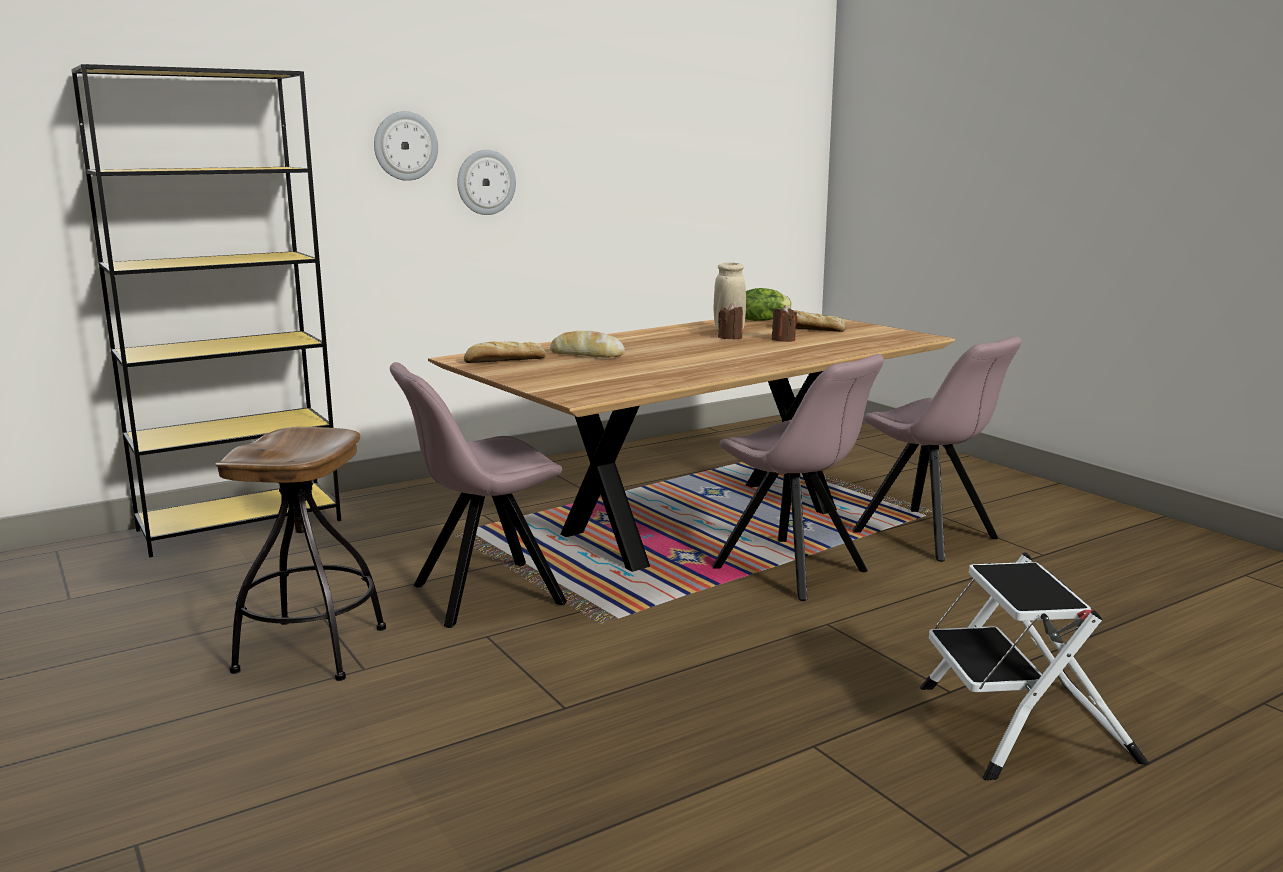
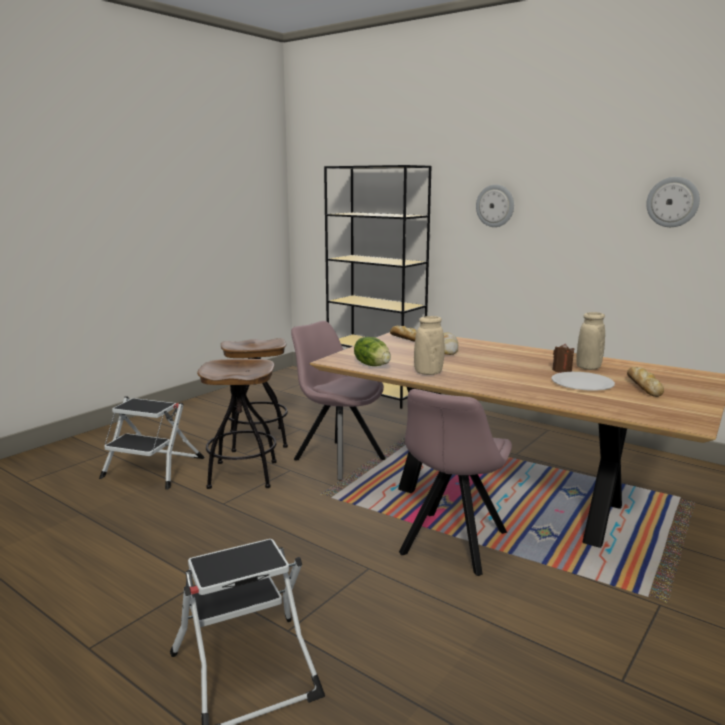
camera: 70 degrees right, 0 degrees up
(325, 775) = (154, 469): none -> step ladder
(461, 678) = (243, 474): none -> brown stool
(486, 182) = (544, 232): wall clock -> wall clock (672, 202)
(691, 372) = (428, 373): none -> beige vase
(761, 320) = (654, 371): lettuce -> lettuce (372, 365)
(783, 339) = (582, 383): brown candle -> white plate
(926, 535) = (594, 600): pink chair -> none

